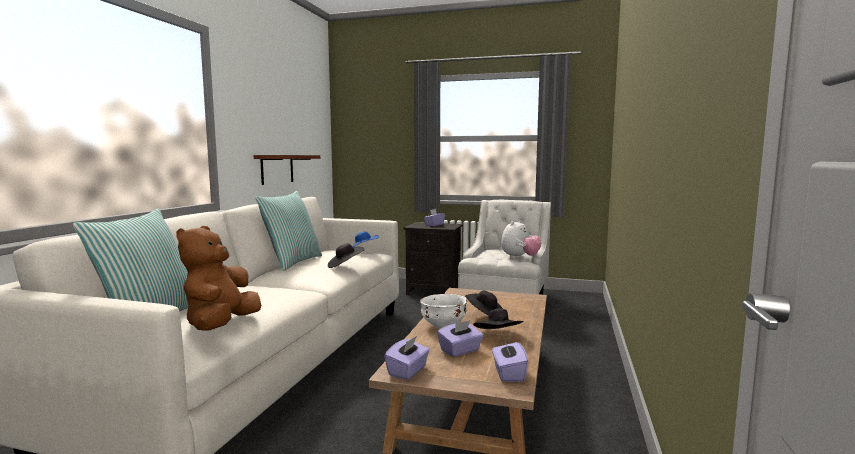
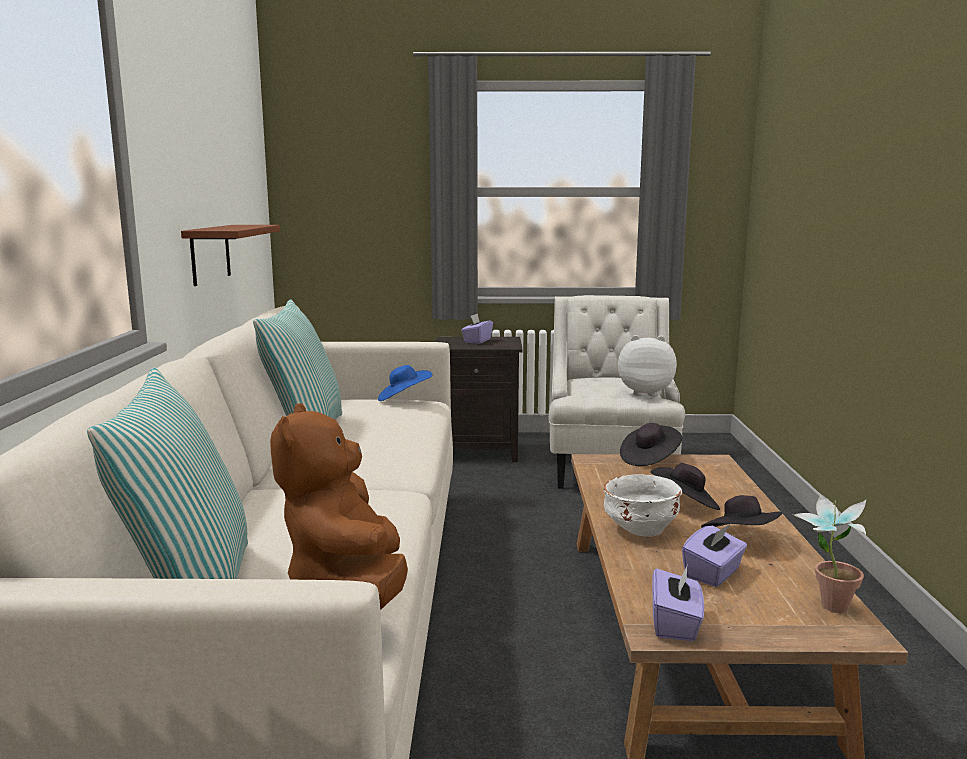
camera: 15 degrees left, 5 degrees up
(345, 266) = (412, 433): black hat -> black hat (649, 459)
(508, 374) = (825, 607): purple tissue box -> potted plant
(519, 258) = (645, 393): plush toy -> plush toy turned 105 degrees counterclockwise

